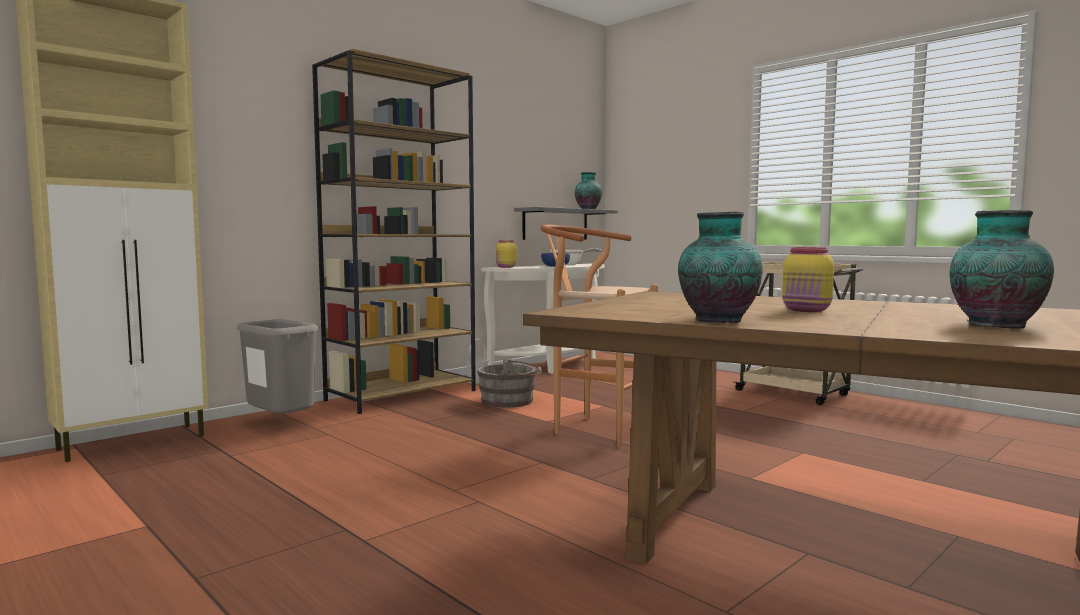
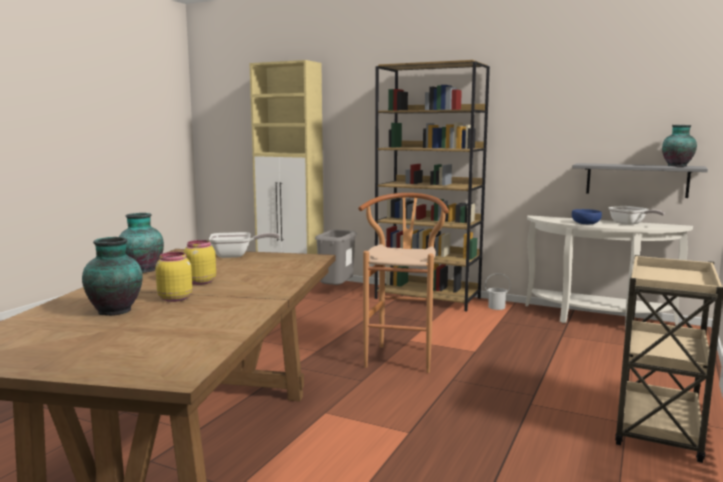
camera: 70 degrees right, 5 degrees up
(505, 267) = (542, 217): yellow jar -> yellow jar (174, 298)
(510, 401) = (450, 324): grey bucket -> none
(624, 303) = (236, 255): none -> frying pan

